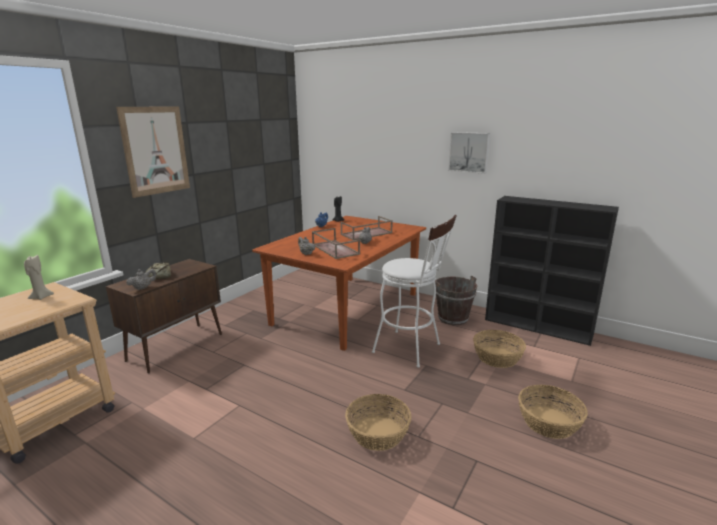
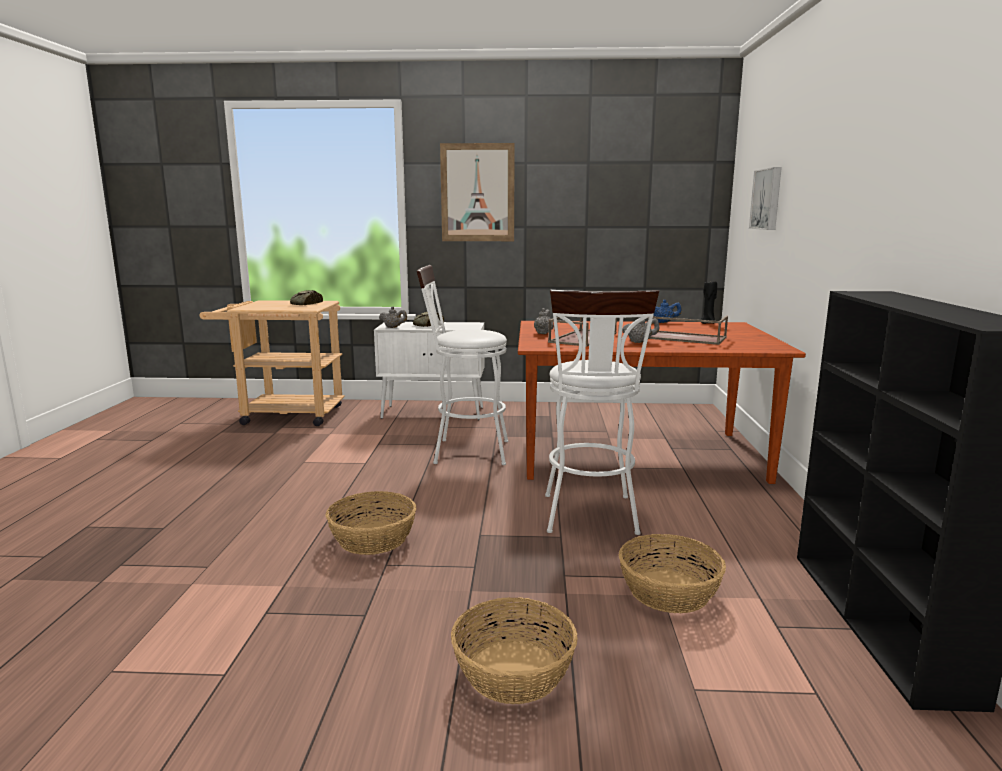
camera: 60 degrees right, 5 degrees down
(41, 297) = (305, 304): beige candle -> bread
(176, 347) = (434, 413): brown cabinet -> white cabinet
(273, 358) = (464, 452): none -> white stool
(453, 318) = (746, 529): brown bucket -> none
(469, 152) = (866, 196): picture -> picture (768, 199)

